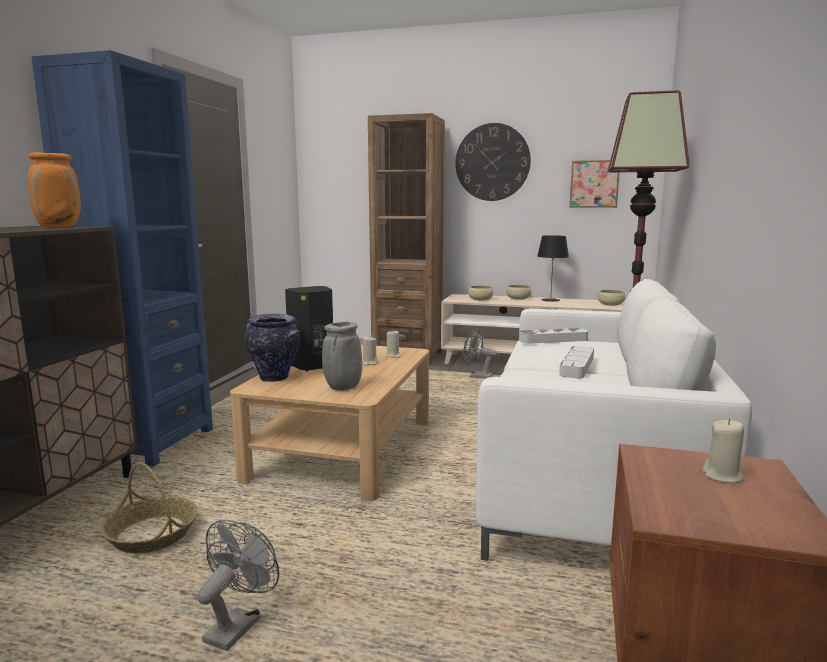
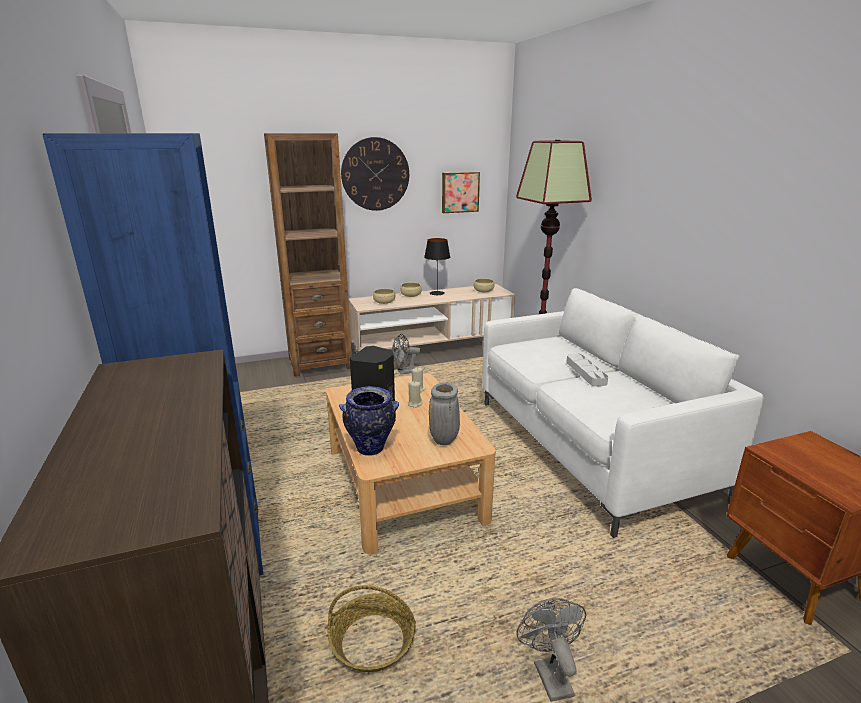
camera: 35 degrees left, 10 degrees up
(60, 227) = (176, 369): orange vase -> none
(553, 340) = (524, 345): grey tray -> none
(723, 476) = (815, 454): beige candle -> none

